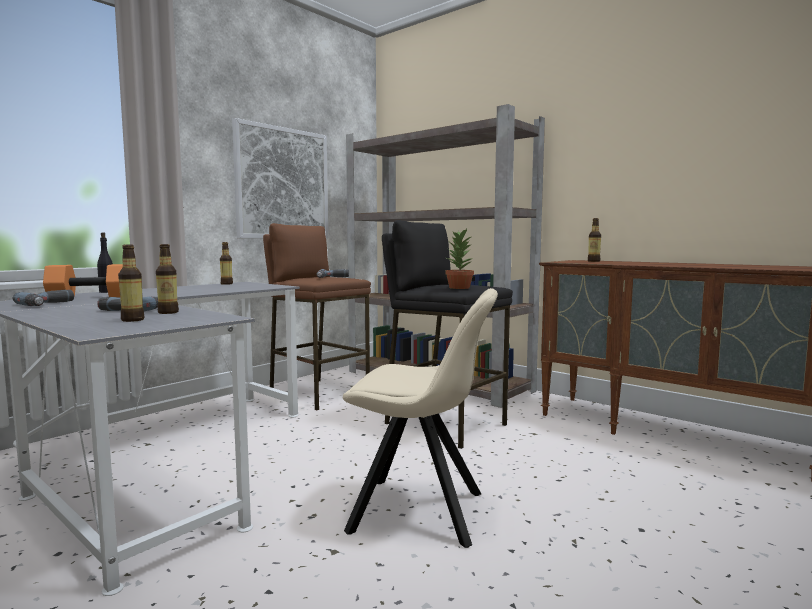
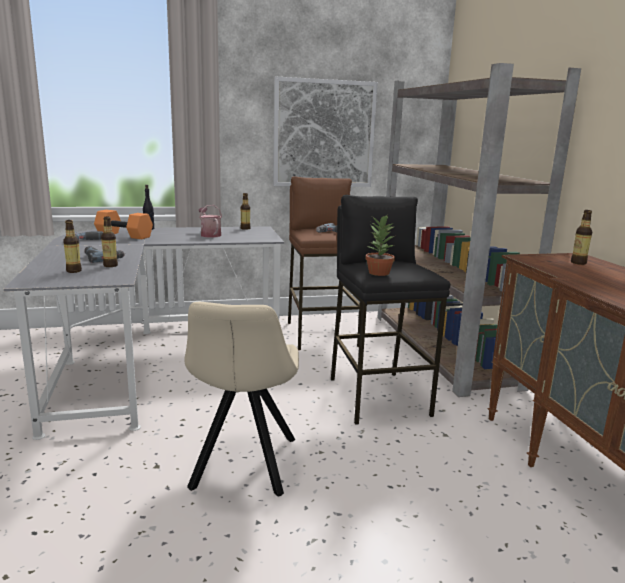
camera: 35 degrees right, 10 degrees up
(202, 289) = (210, 234): none -> watering can
(419, 511) = (243, 463): beige chair -> beige chair turned 45 degrees clockwise

